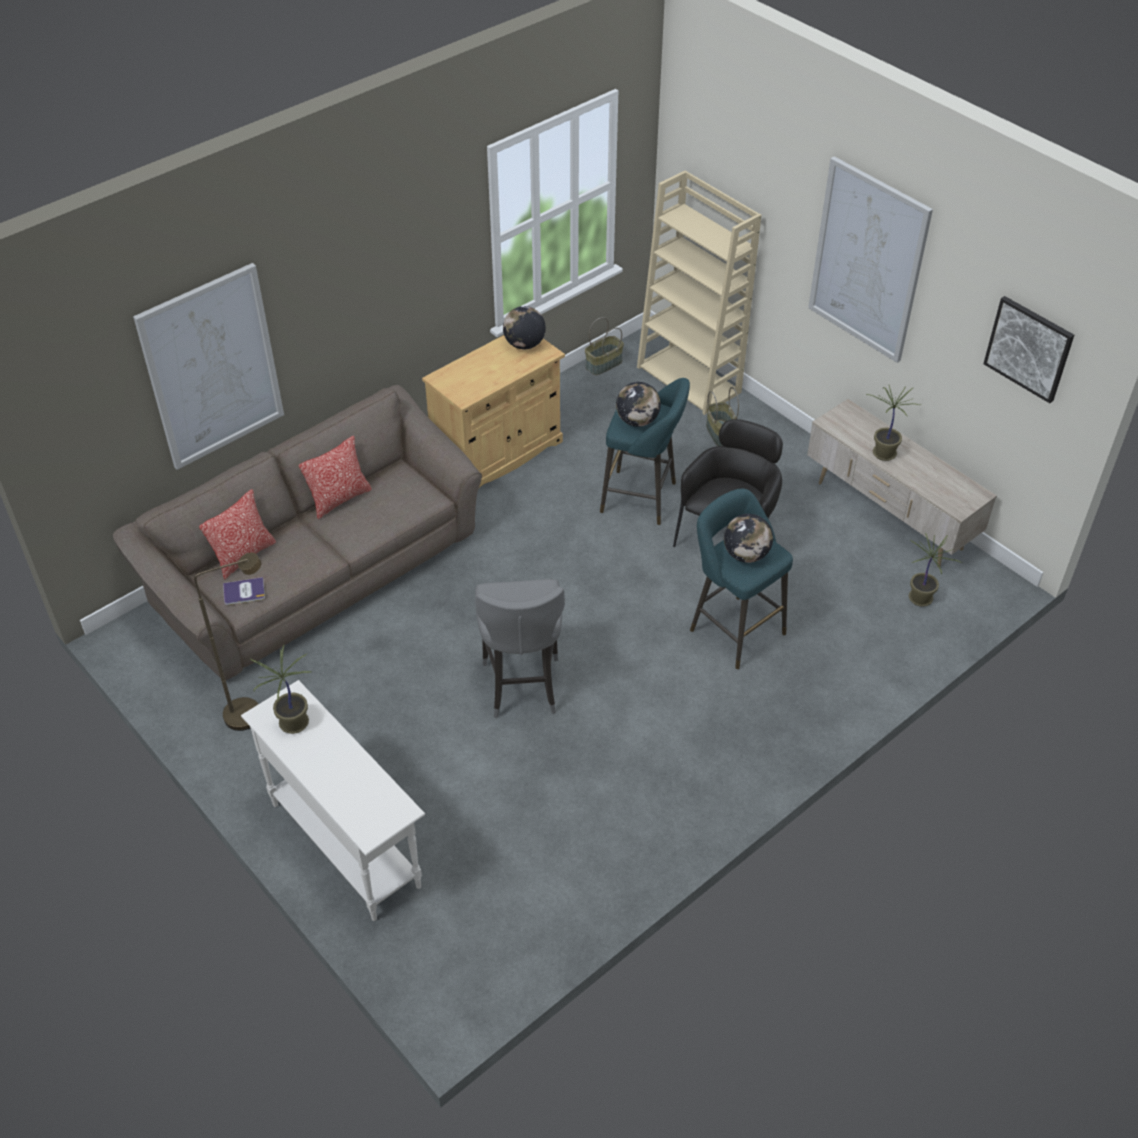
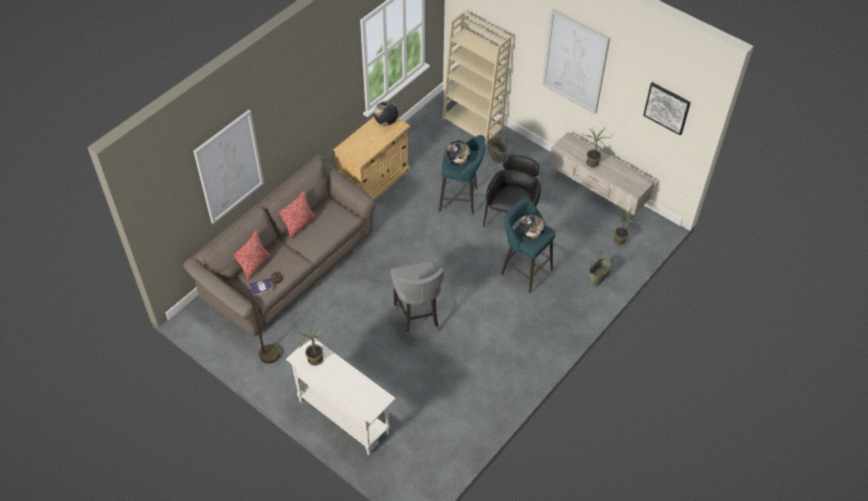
camera: 10 degrees left, 5 degrees up
(604, 365) = (422, 119): basket -> basket (598, 277)

